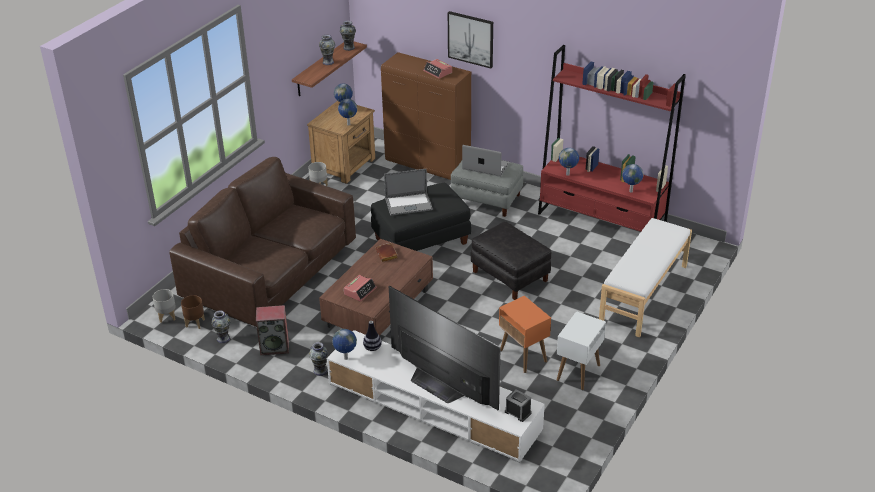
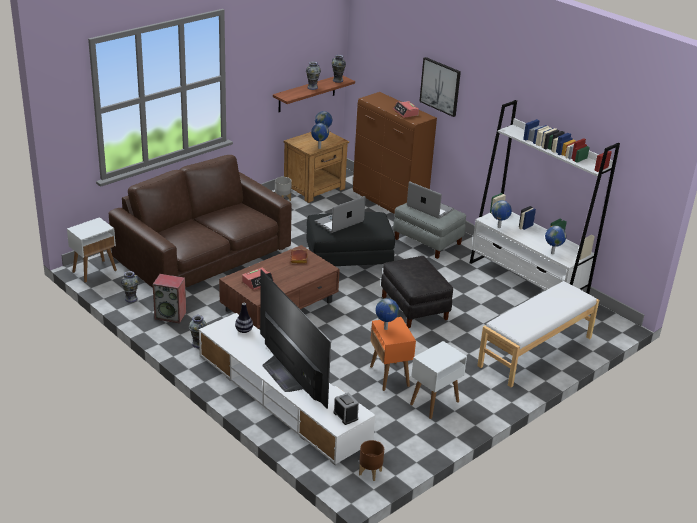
camera: 15 degrees right, 5 degrees down
(167, 316) = (95, 271): grey planter -> white side table
(195, 323) = (115, 281): brown planter -> brown planter (370, 473)
(345, 358) = (215, 333): globe -> globe (385, 329)
(408, 204) = (339, 222): laptop -> laptop turned 135 degrees clockwise
(601, 221) = (527, 282): red bookcase -> white bookcase

